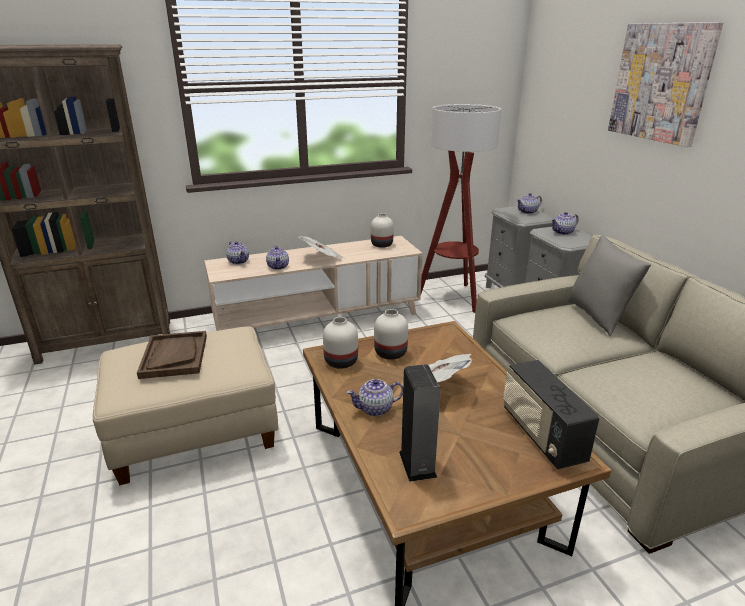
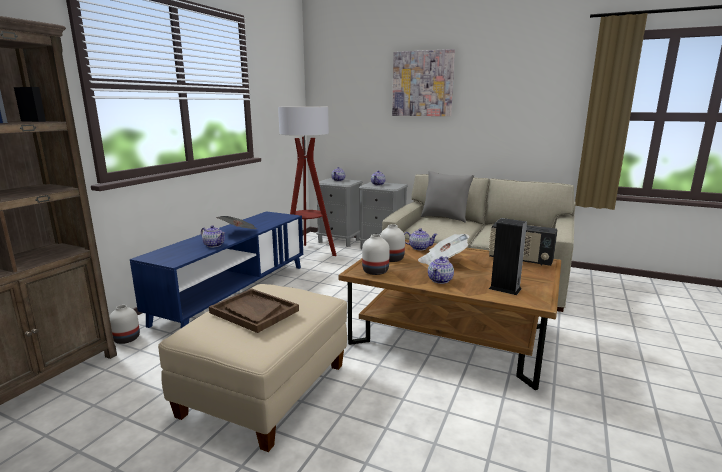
camera: 45 degrees left, 10 degrees down
(238, 261) = (168, 251): teapot -> teapot (419, 248)
(318, 319) = (234, 293): beige tv stand -> blue tv stand
(382, 245) = (265, 217): white vase -> white vase (127, 339)

